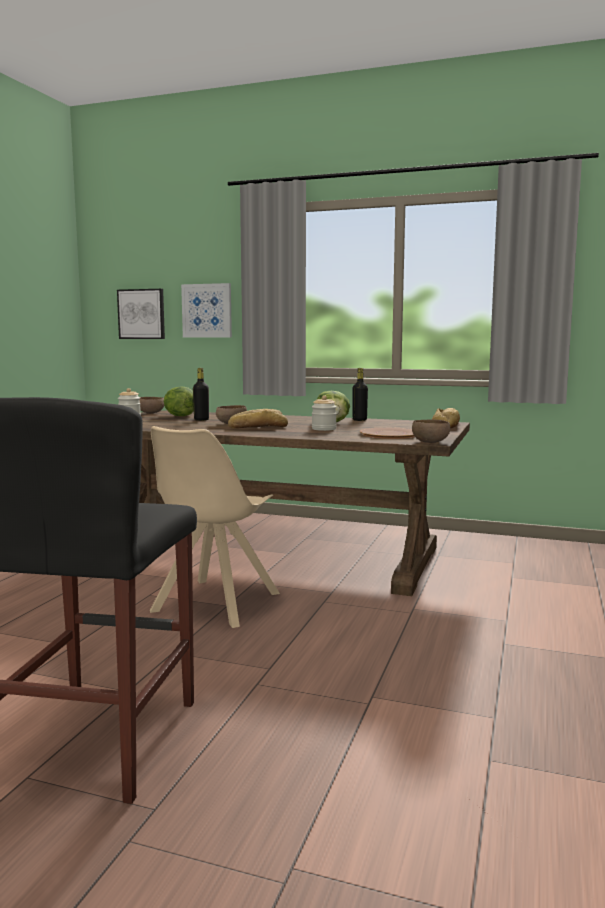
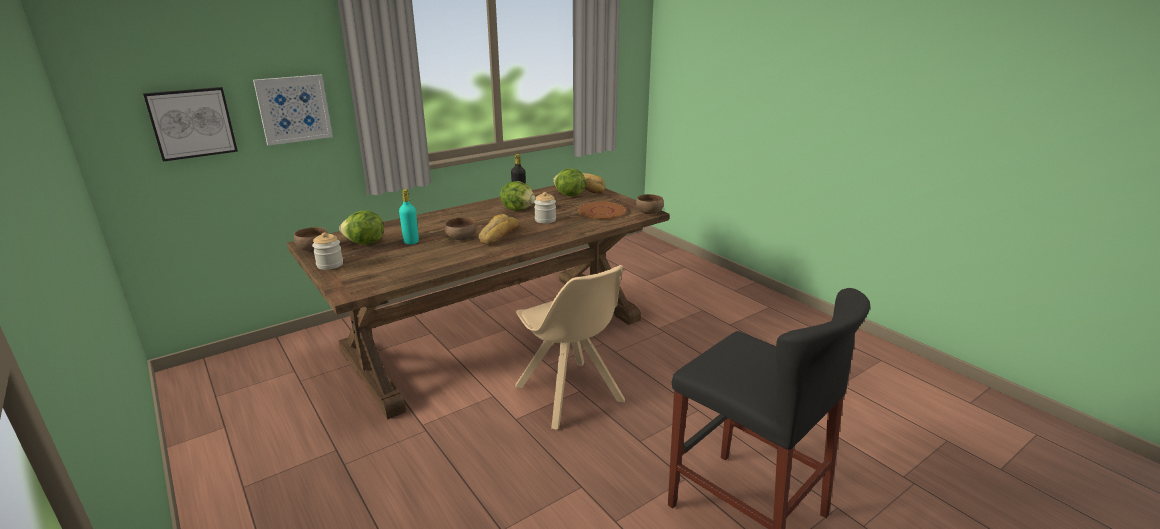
camera: 55 degrees left, 15 degrees up
(201, 420) = (411, 242): black bottle -> turquoise bottle
(408, 425) = (569, 195): none -> lettuce

